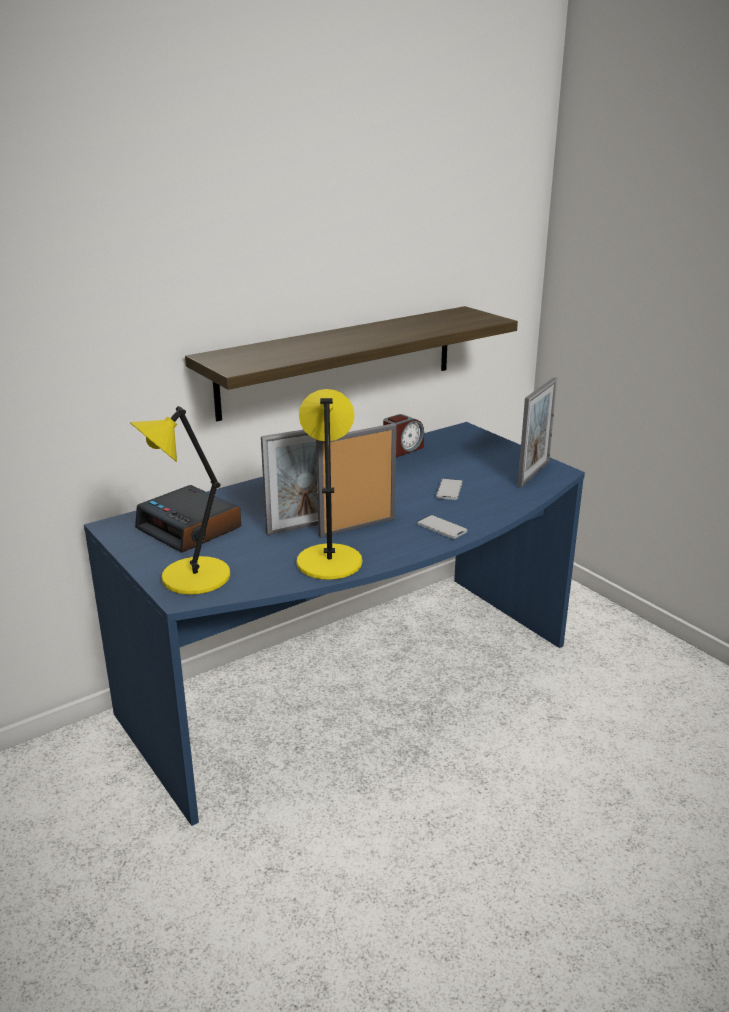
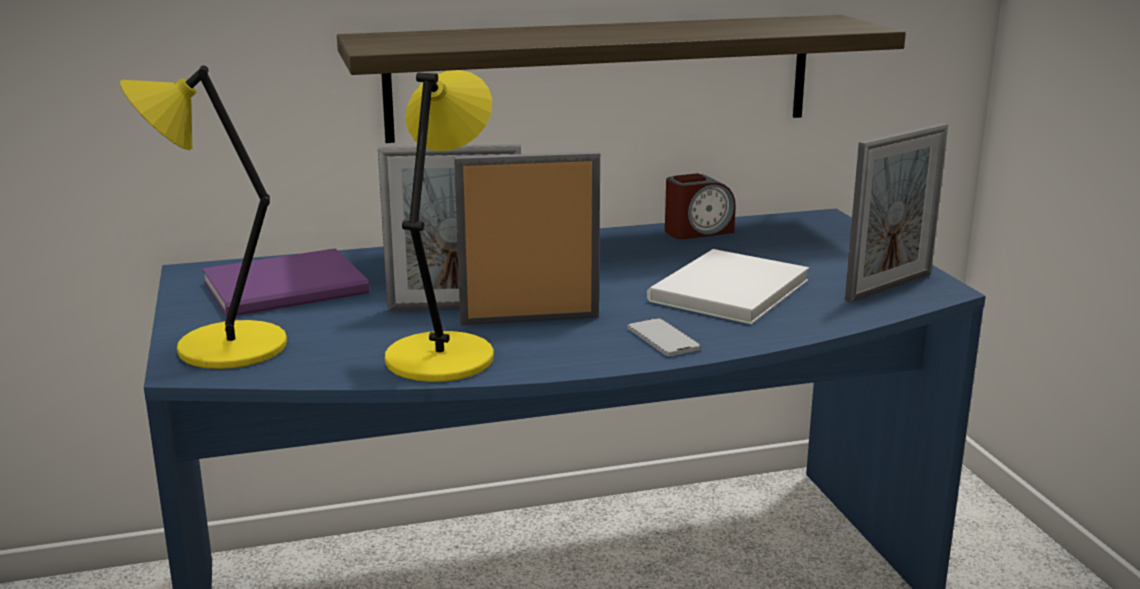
camera: 20 degrees right, 5 degrees down
(190, 528) = (291, 288): alarm clock -> purple book
(449, 490) = (723, 291): phone -> white book

